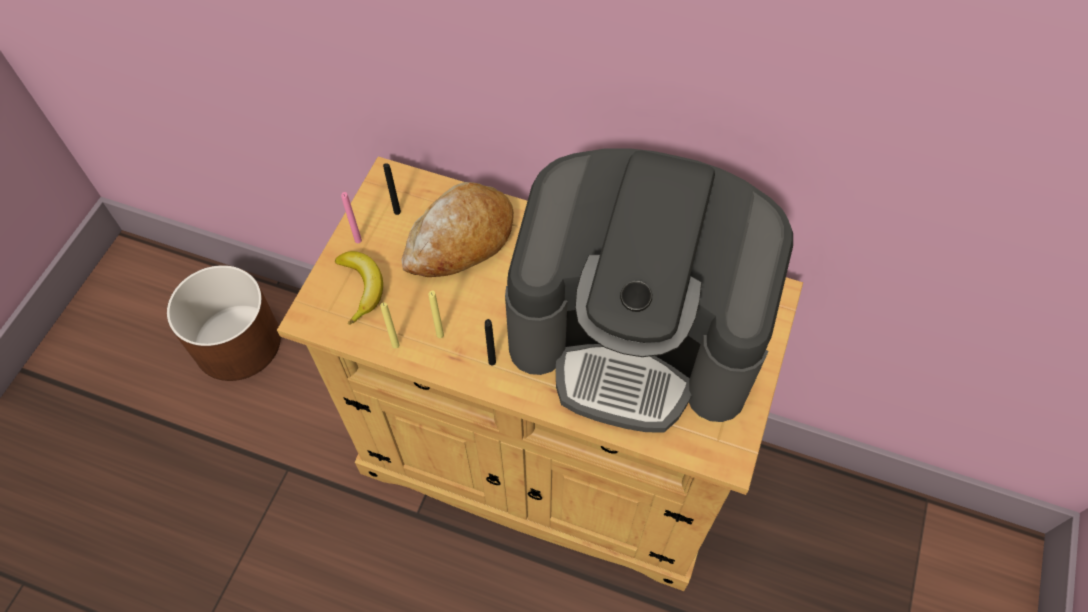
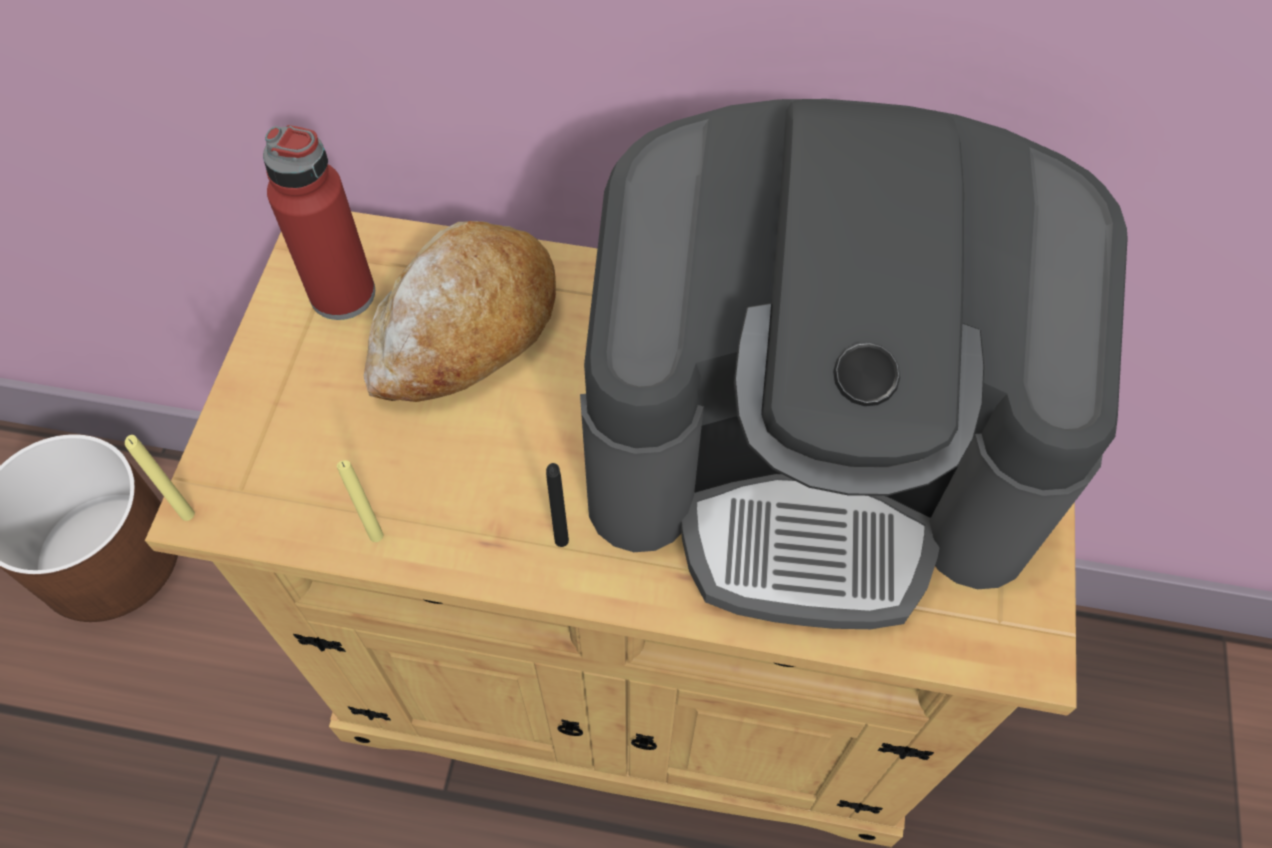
camera: 10 degrees left, 0 degrees up
(358, 240) = (278, 354): pink candle -> none
(361, 287) = (297, 438): banana -> none
(397, 212) = (342, 294): black candle -> red bottle
(440, 335) = (456, 504): yellow candle -> yellow candle (187, 514)

